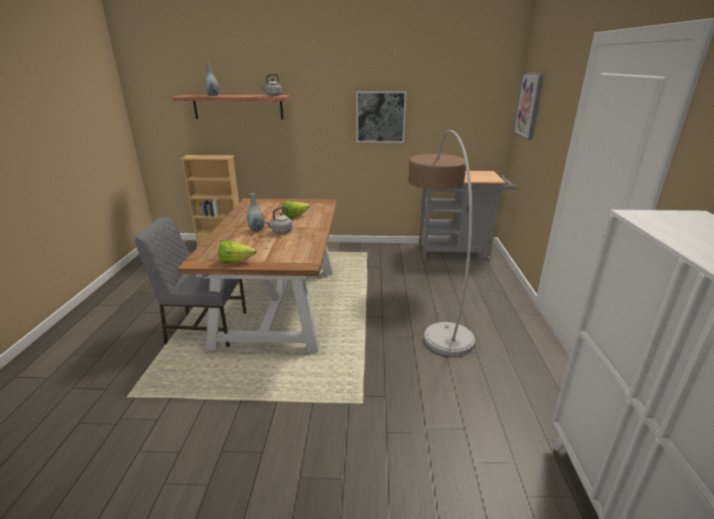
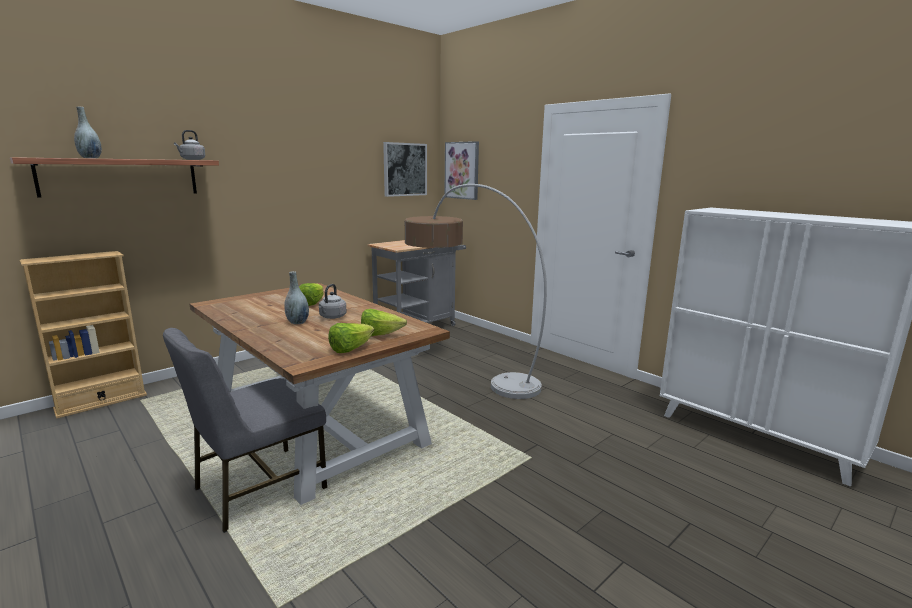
camera: 45 degrees left, 10 degrees down
(272, 257) = (380, 335): none -> lettuce
(380, 117) = (320, 186): picture -> picture (405, 169)

